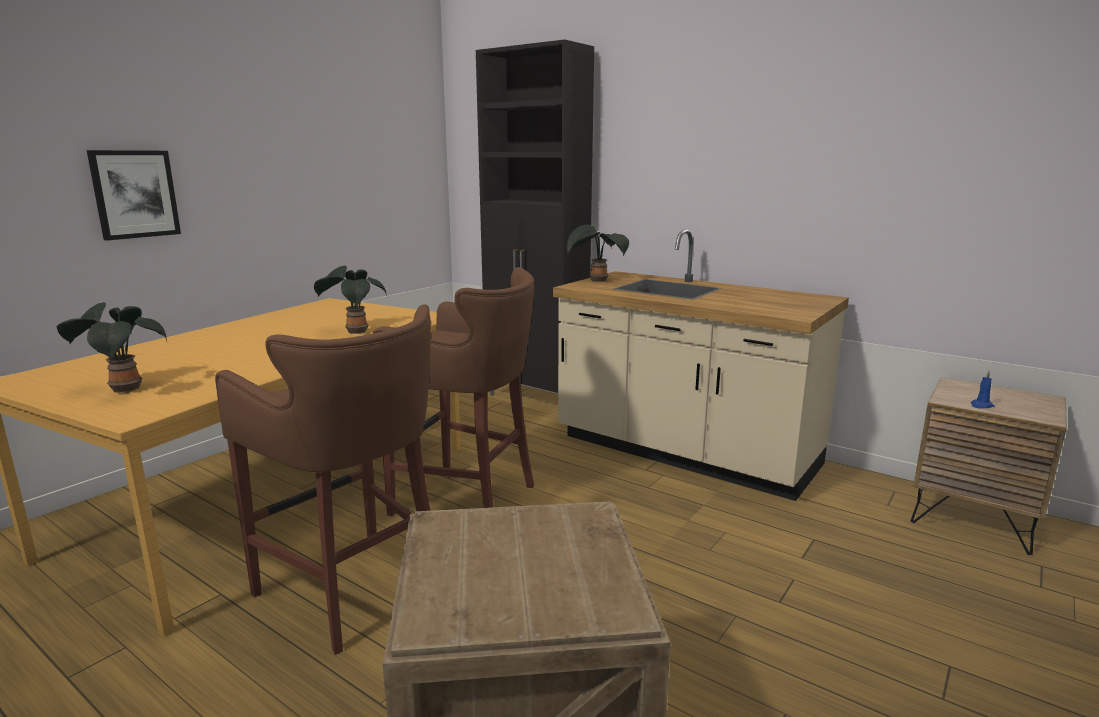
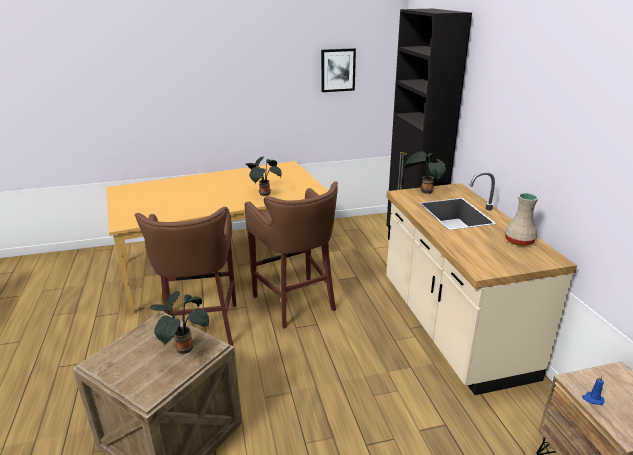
camera: 40 degrees right, 10 degrees up
(123, 389) = (138, 206): potted plant -> potted plant (183, 348)
(135, 194) = (193, 100): picture -> picture (338, 70)
(770, 294) = (518, 241): none -> beige vase

